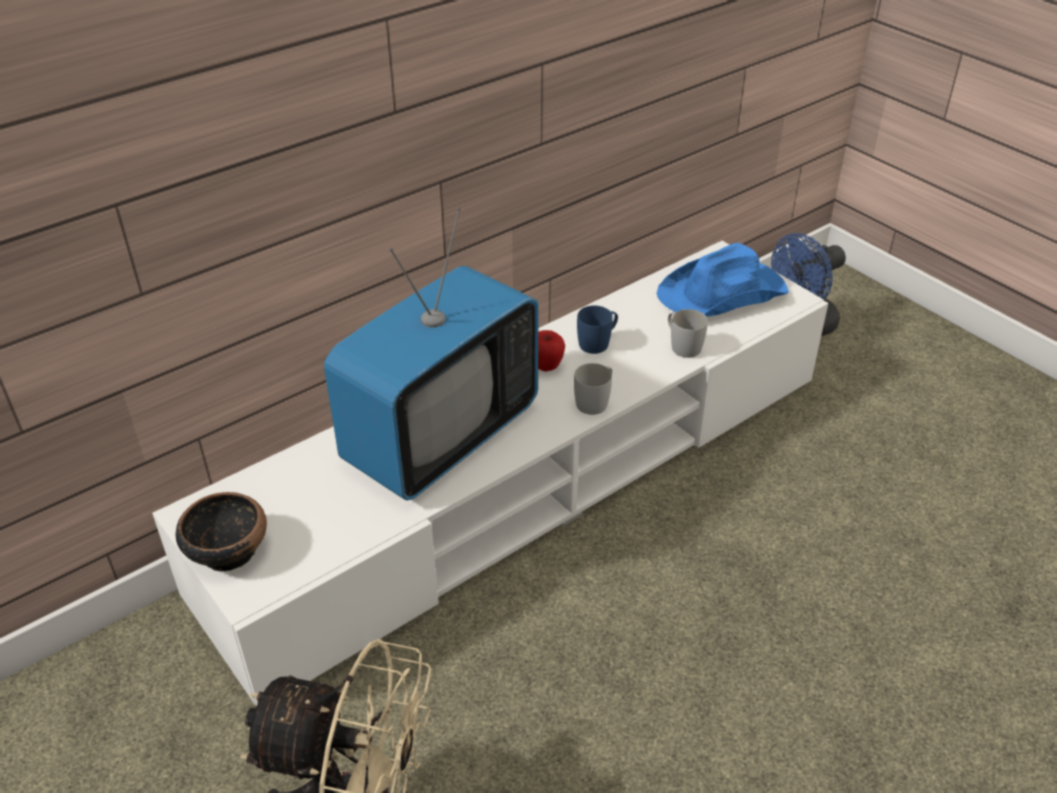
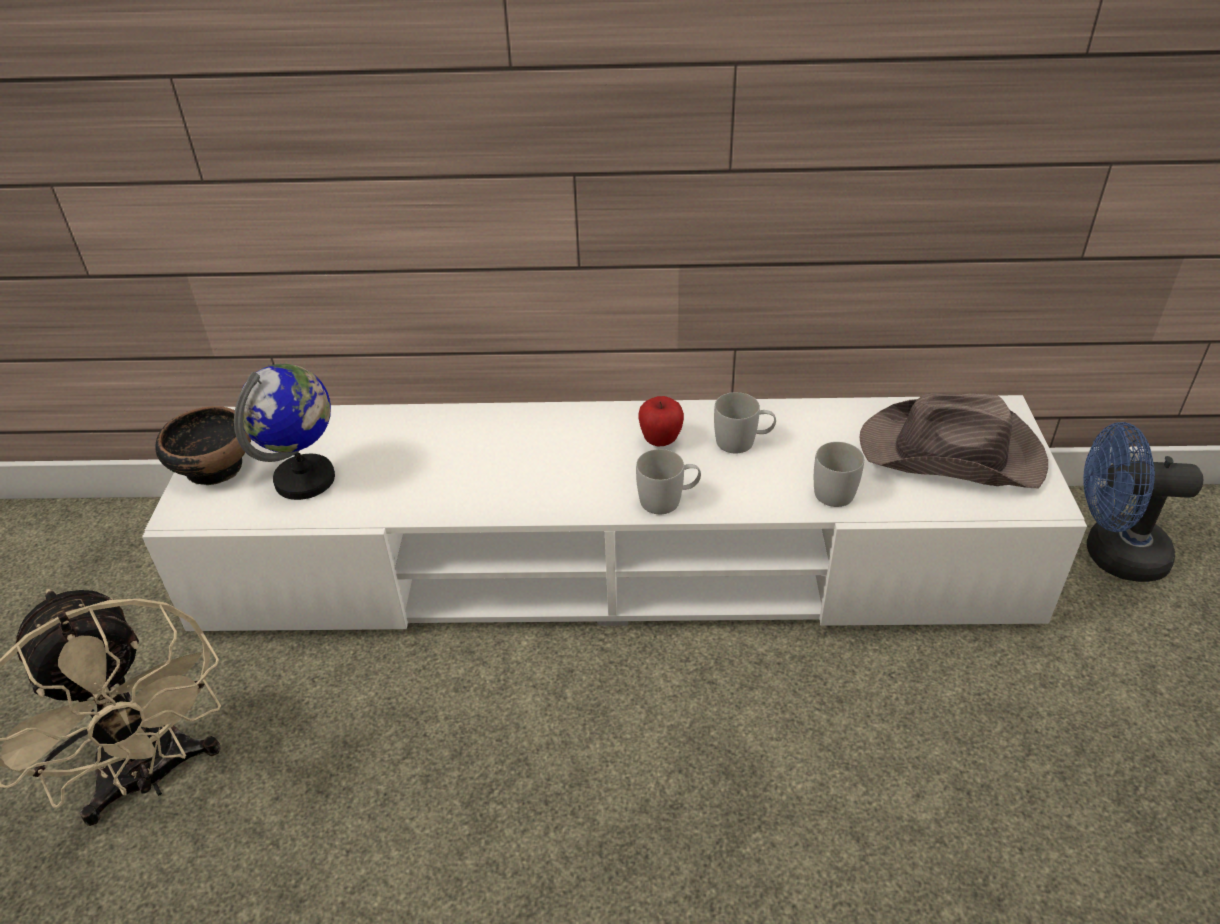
camera: 40 degrees right, 0 degrees up
(321, 519) = (306, 479): none -> globe
(441, 437) = (485, 459): television -> none
(598, 342) = (743, 442): blue mug -> white mug
(723, 293) = (953, 454): blue hat -> brown hat

